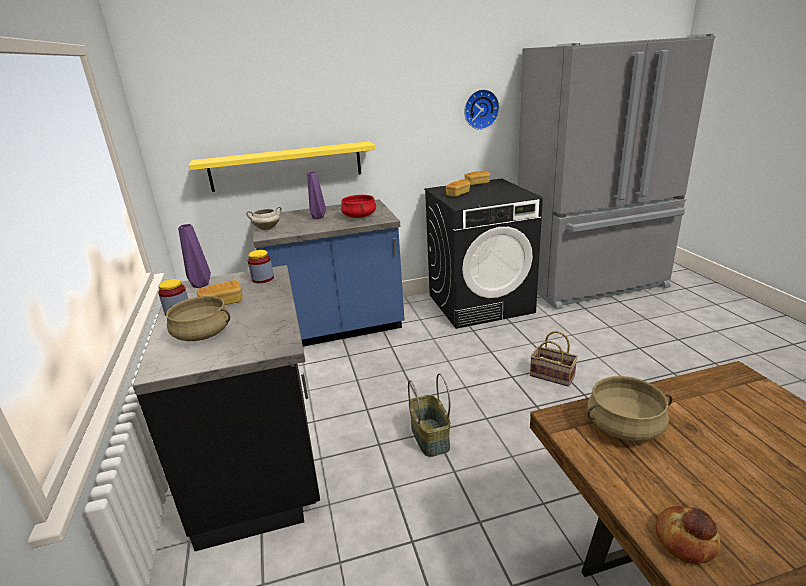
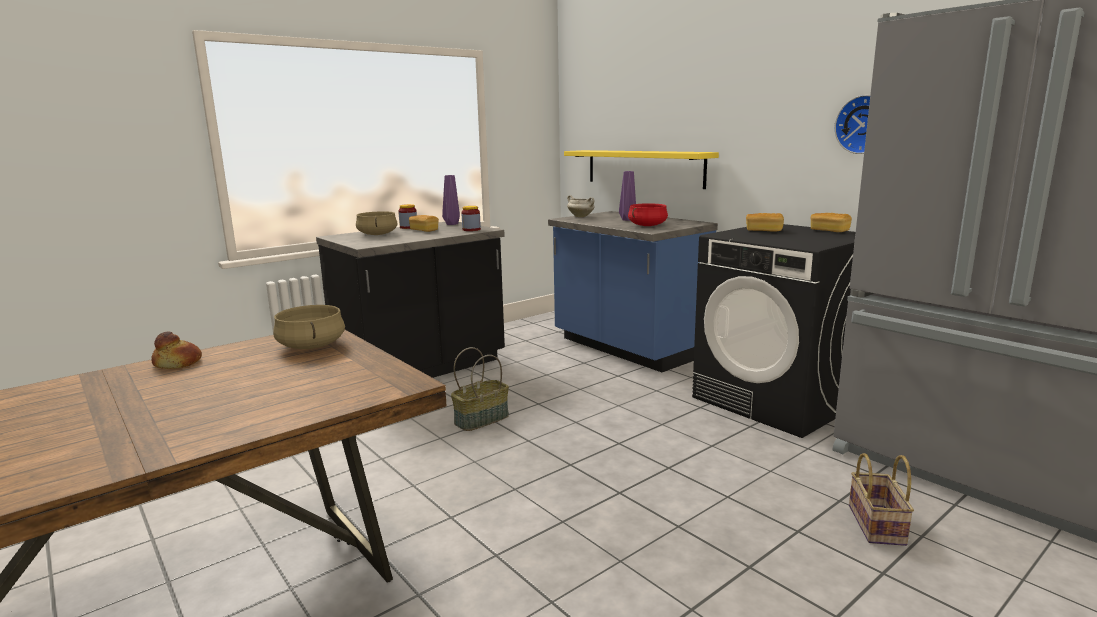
camera: 65 degrees right, 10 degrees down
(553, 375) = (645, 468): basket -> basket (878, 526)

